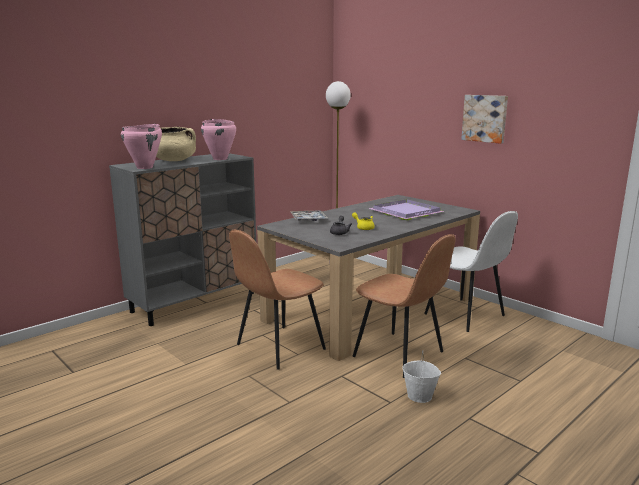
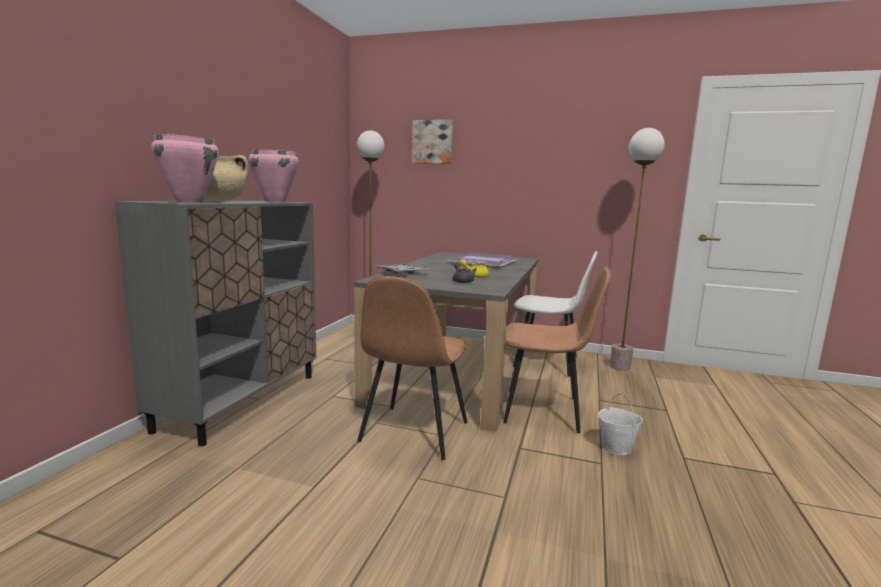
camera: 30 degrees left, 5 degrees down
(485, 118) = (540, 168): picture -> picture (432, 142)
(538, 333) = (619, 367): none -> floor lamp

